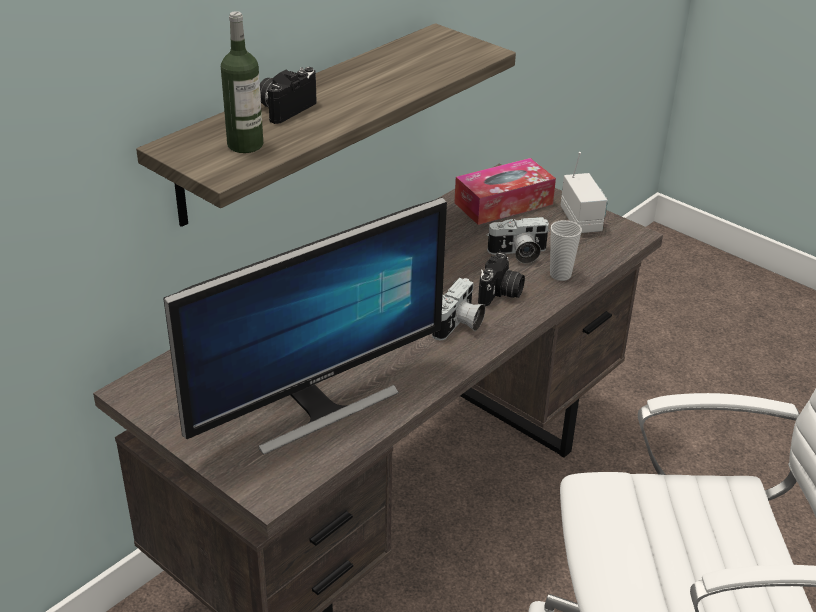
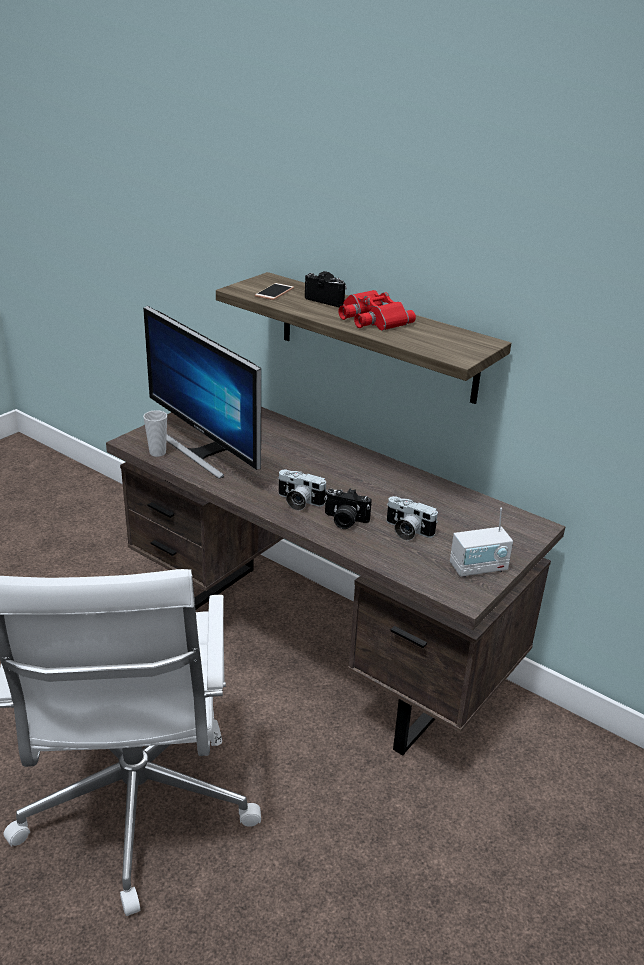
camera: 85 degrees right, 5 degrees down
(245, 145) = (274, 292): bottle -> phone
(362, 86) = (371, 319): none -> red binoculars
(503, 203) = (489, 526): tissue box -> none
(518, 254) = (407, 531): camera -> camera turned 45 degrees counterclockwise
(560, 275) = (380, 551): cup -> cup (157, 453)

